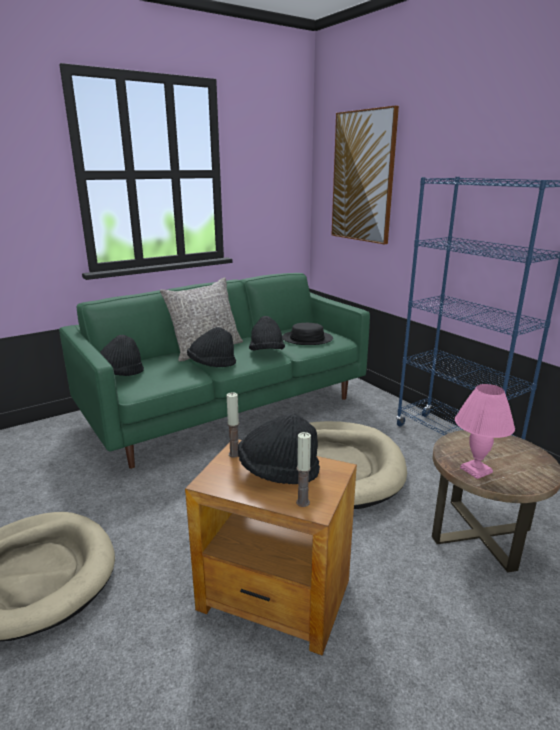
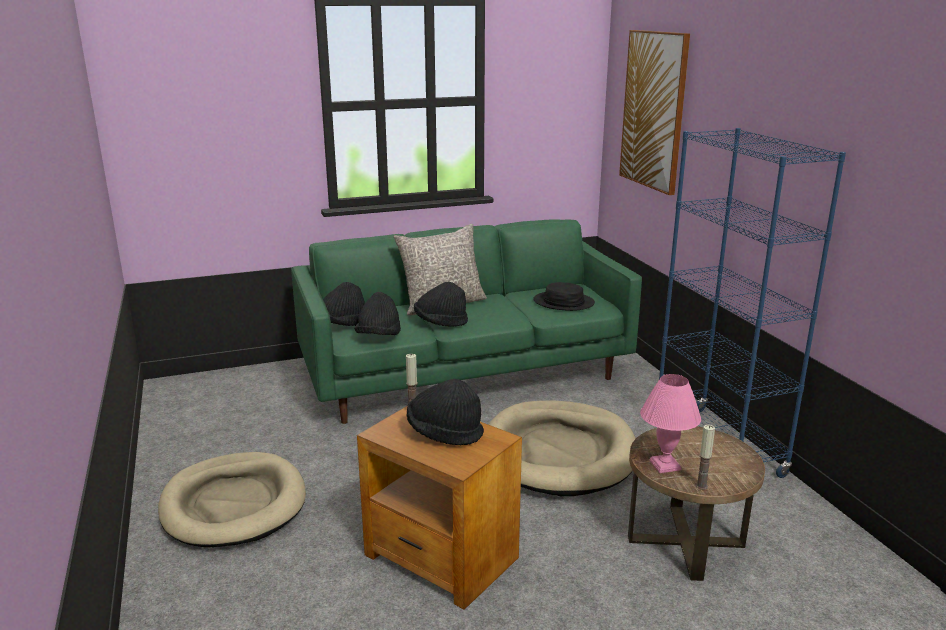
camera: 15 degrees right, 0 degrees up
(266, 352) = (507, 314): black hat -> black hat (379, 336)
(303, 502) = (452, 460): candle -> candle (701, 486)

